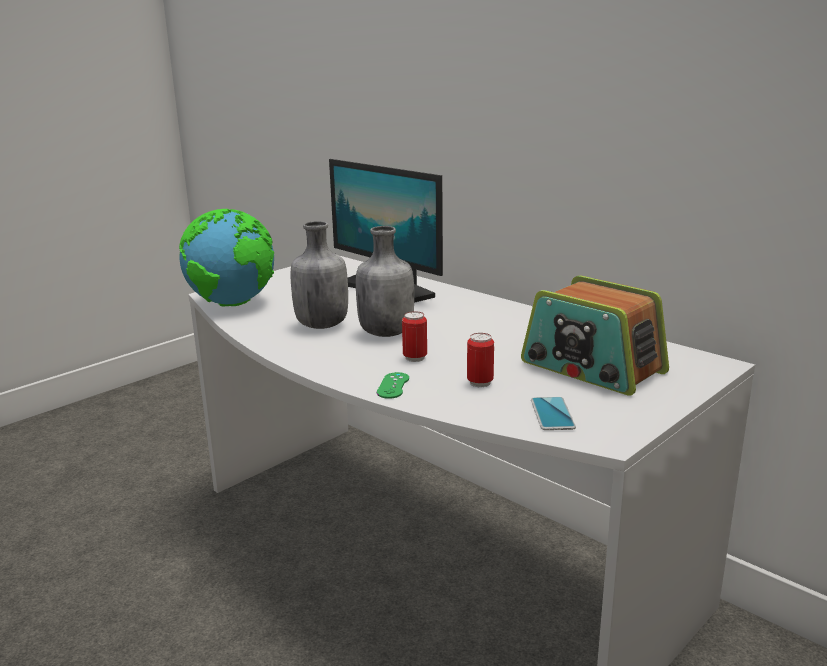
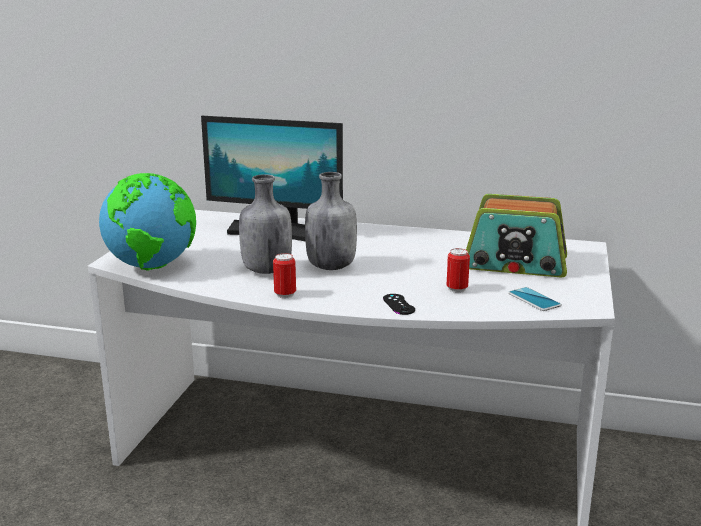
camera: 30 degrees left, 0 degrees up
(393, 386) = (398, 304): green game controller -> black game controller
(415, 358) = (383, 281): can -> can (285, 295)

